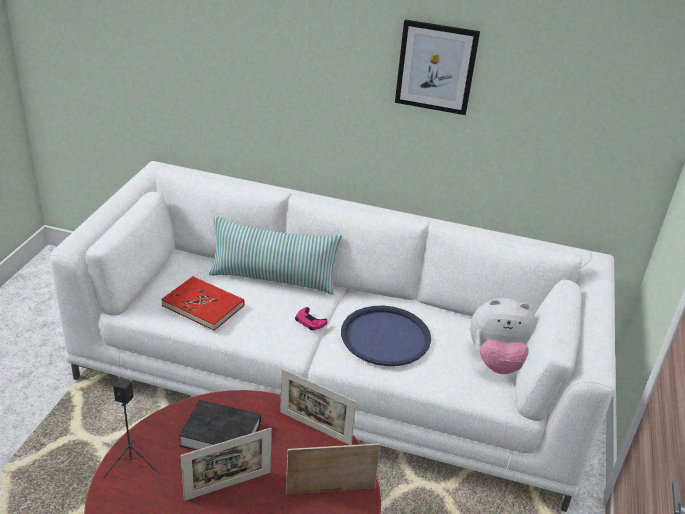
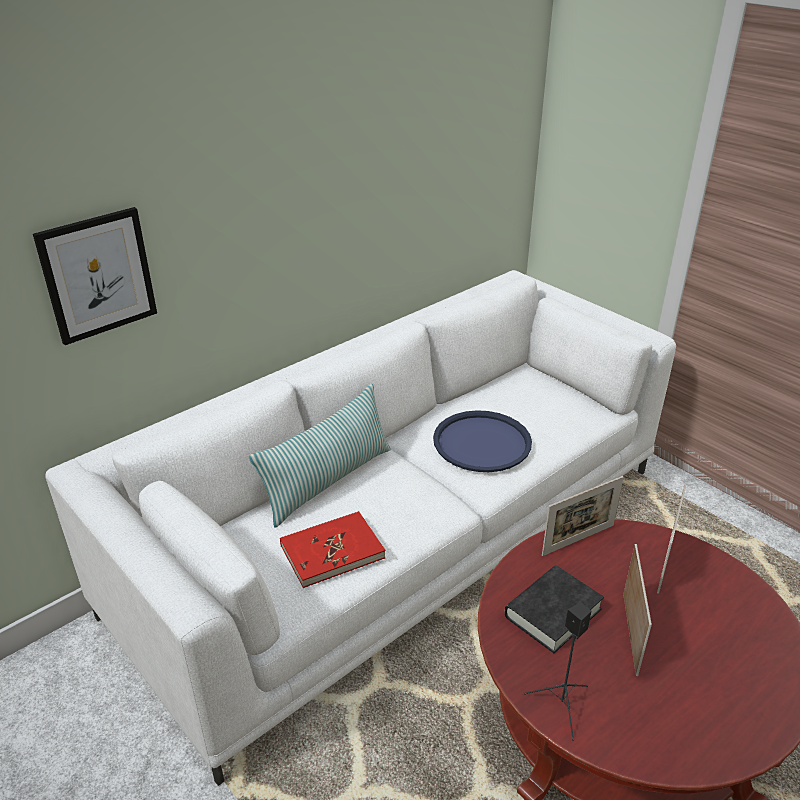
camera: 55 degrees left, 0 degrees up
(310, 321) = (422, 481): pink game controller -> none
(436, 67) = (356, 161): picture -> picture (98, 275)
(497, 361) = (556, 396): plush toy -> none

